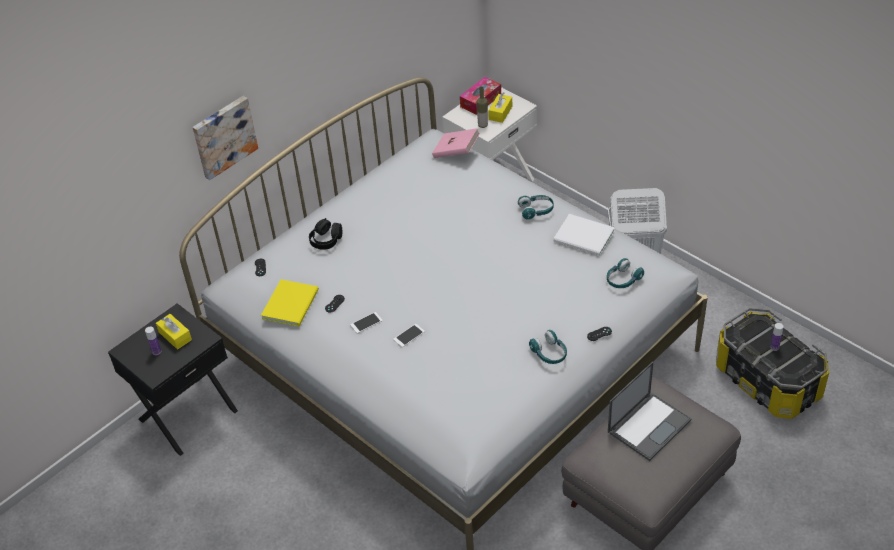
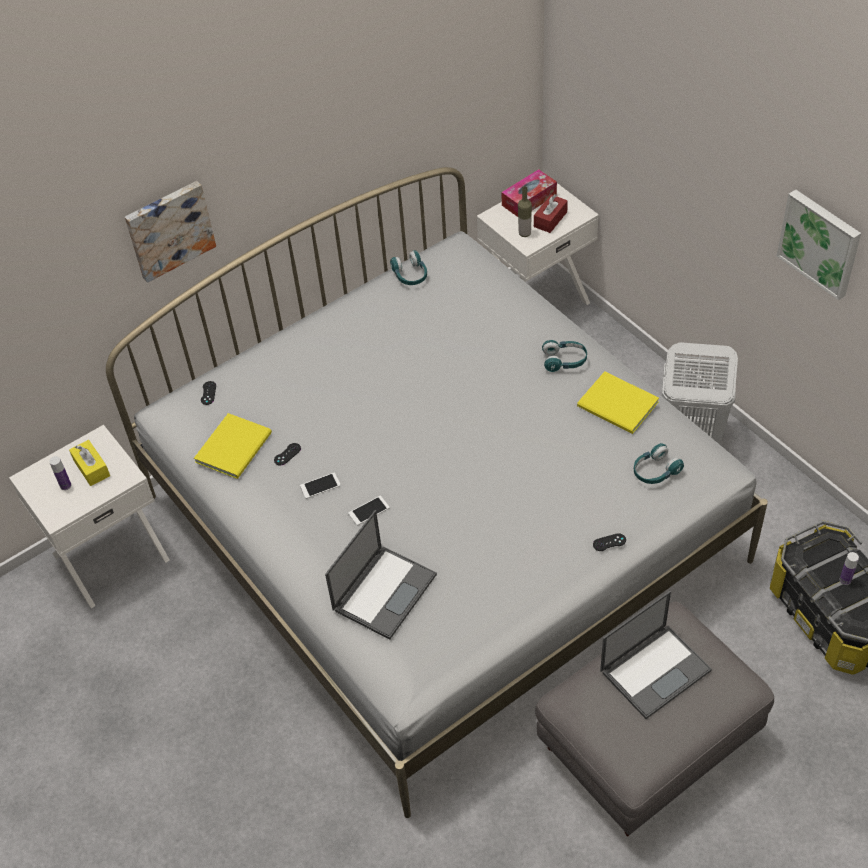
camera: 10 degrees right, 5 degrees up
(187, 414) = (110, 555): black nightstand -> white nightstand
(326, 240) = (295, 367): black headphones -> none
(435, 391) = (385, 591): none -> laptop
(456, 152) = (481, 268): pink book -> none
(500, 113) = (550, 219): yellow tissue box -> red tissue box
(549, 353) = (539, 560): turquoise headphones -> turquoise headphones (410, 275)
(585, 238) = (618, 406): white book -> yellow book
(721, 93) = (820, 242): none -> picture

